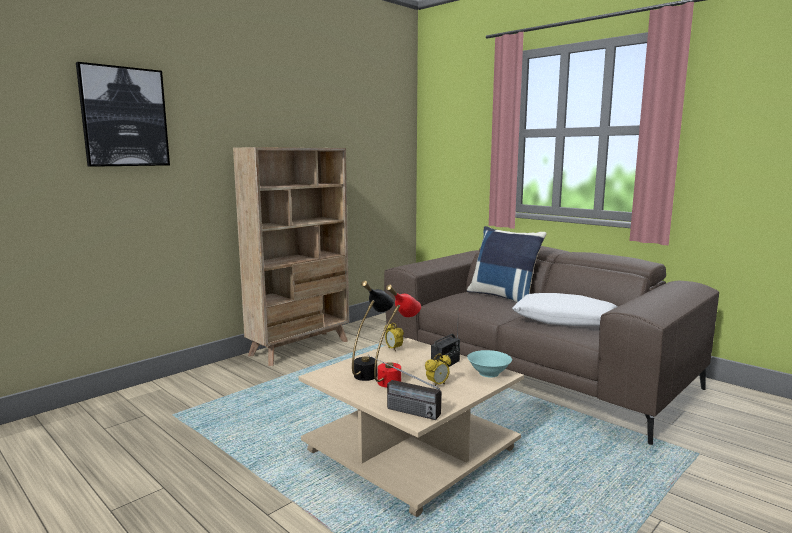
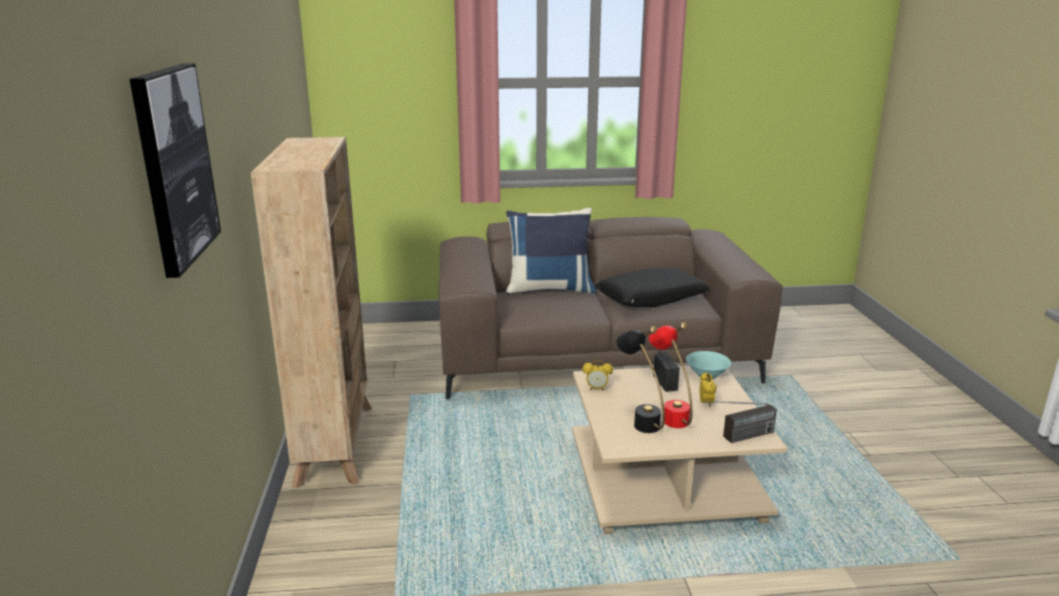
camera: 50 degrees left, 10 degrees up
(565, 320) = (651, 298): white pillow -> black pillow

